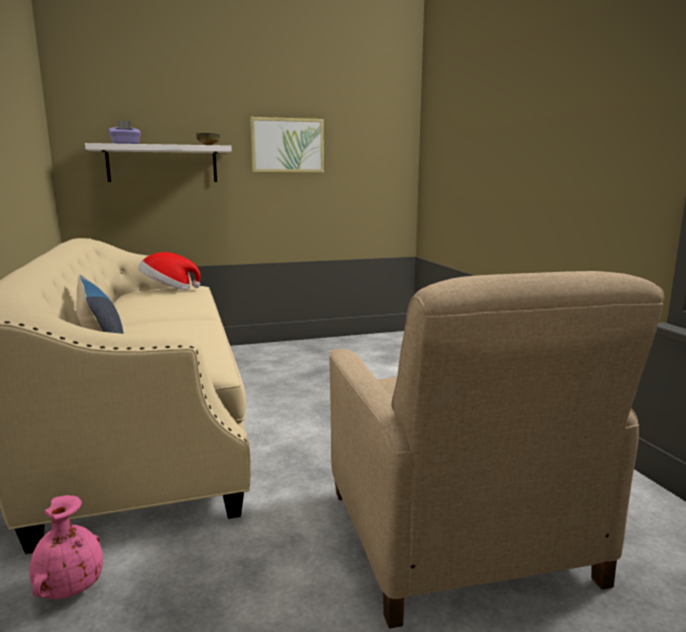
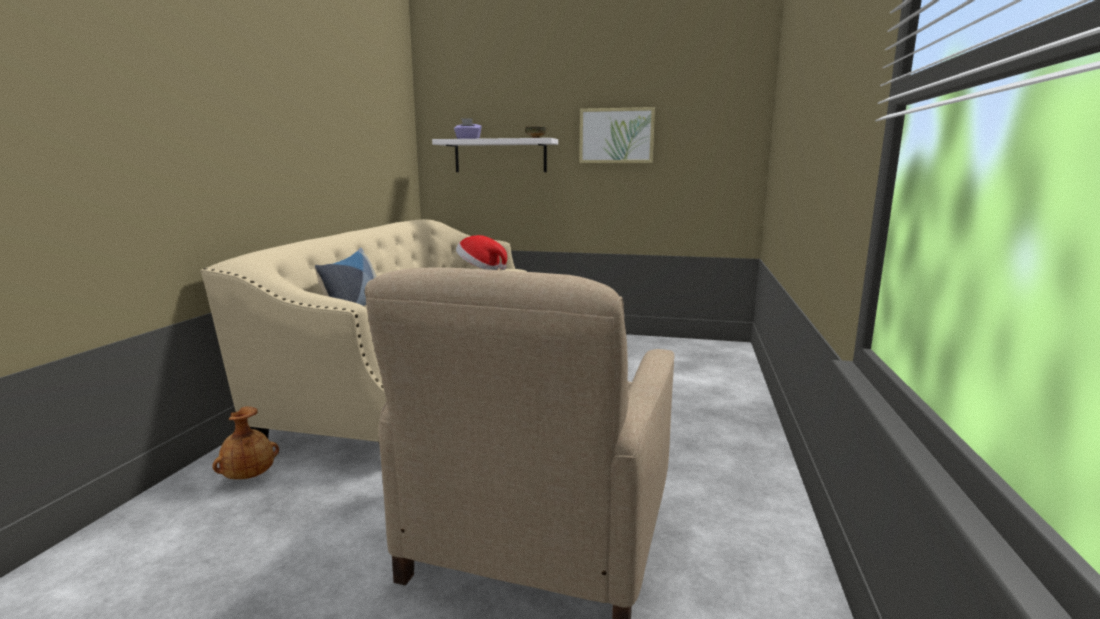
camera: 30 degrees right, 0 degrees up
(69, 589) = (249, 476): pink vase -> brown vase

